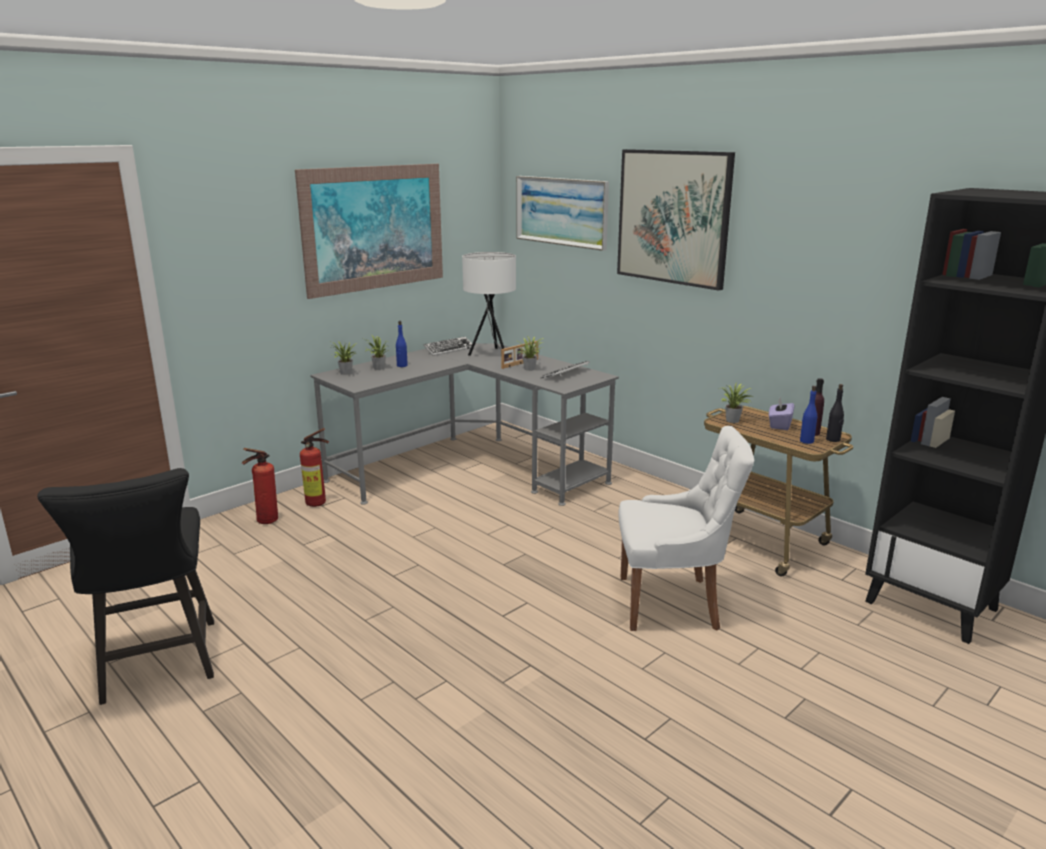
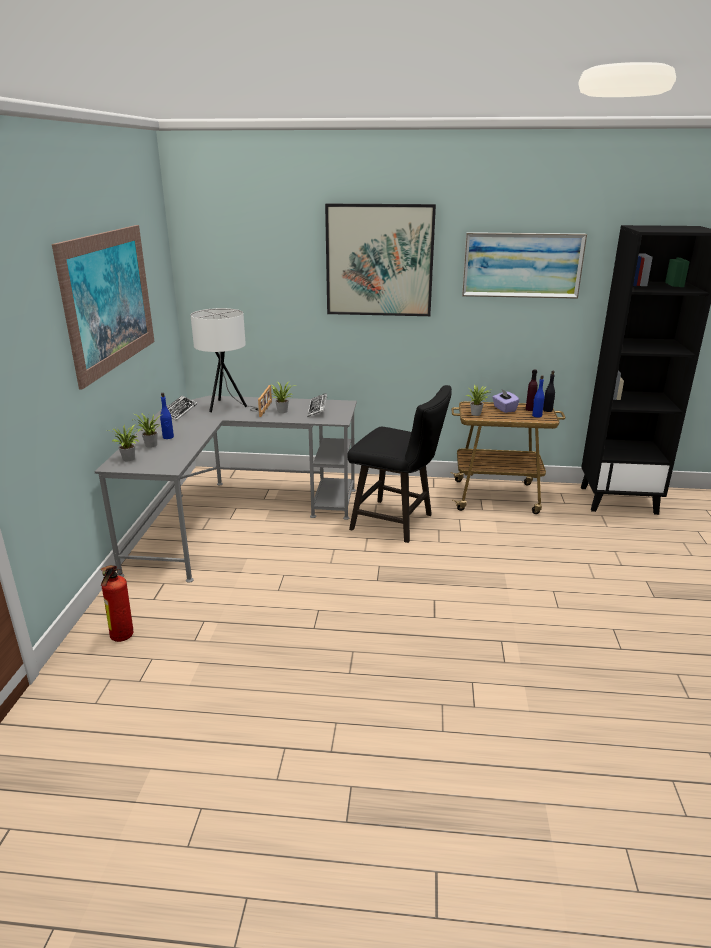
camera: 40 degrees left, 5 degrees up
(158, 667) = (243, 816): black stool -> black stool (397, 523)
(319, 503) = (147, 598): fire extinguisher -> none
(561, 211) = (254, 263): picture -> picture (522, 265)
(672, 603) = (512, 557): white chair -> none

